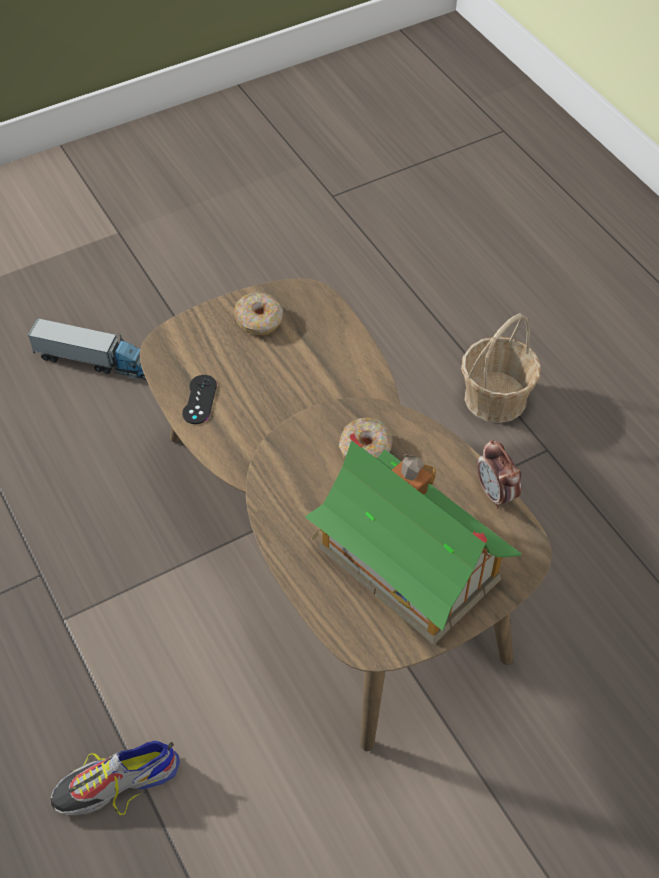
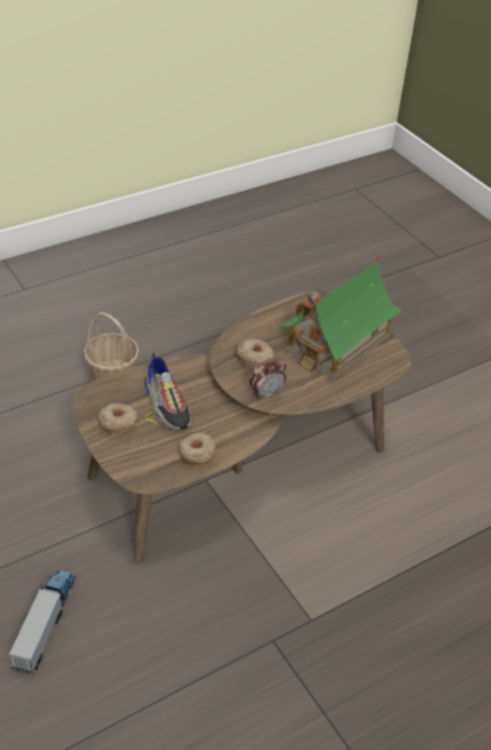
camera: 95 degrees left, 10 degrees down
(116, 783) = (430, 574): shoe -> shoe (167, 404)
(199, 399) = (197, 454): black game controller -> donut
(495, 494) = (284, 306): alarm clock -> alarm clock (267, 394)

